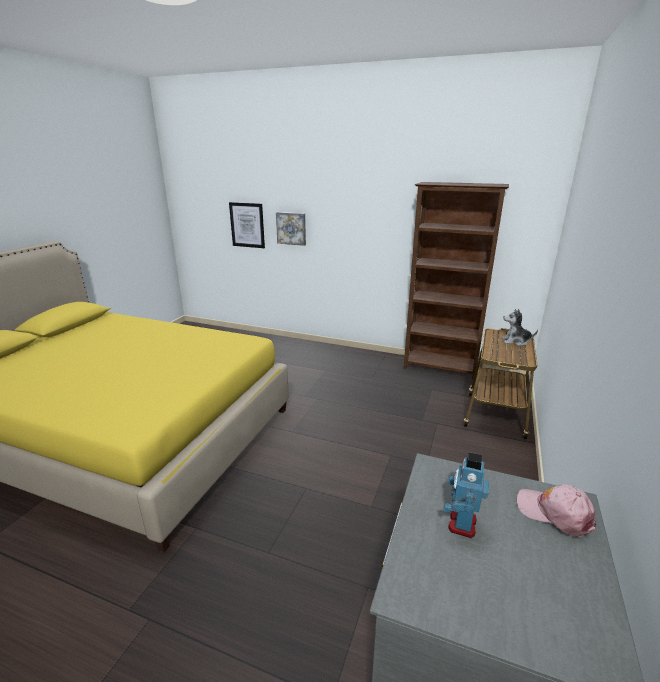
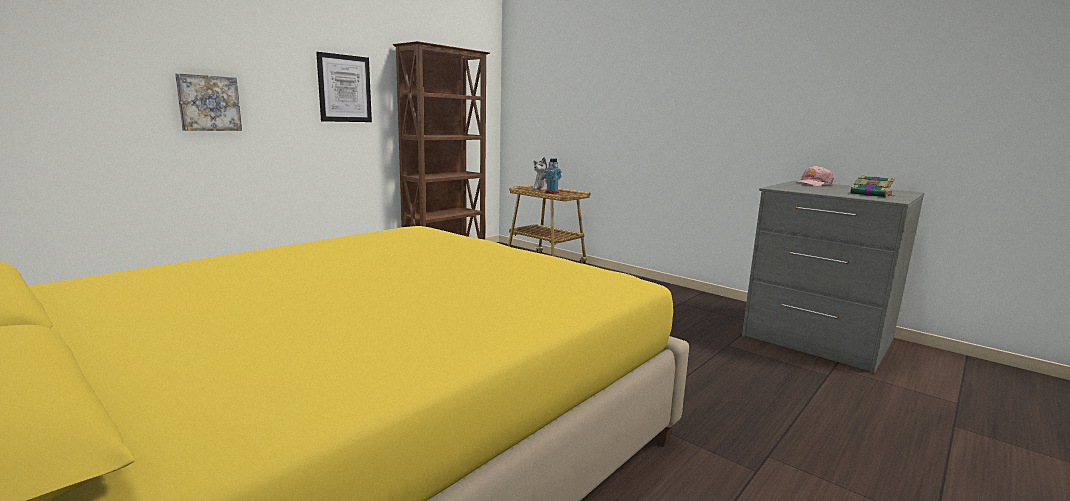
camera: 70 degrees left, 10 degrees down
(247, 225) = (97, 98): picture -> picture (344, 88)
(459, 576) = (871, 194): none -> book
(461, 524) = (830, 191): toy robot -> toy robot (551, 192)

